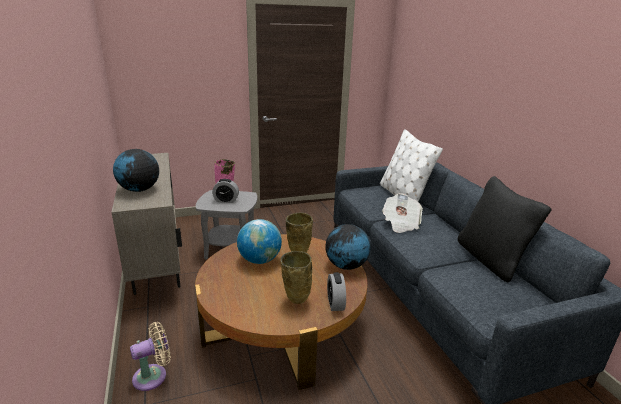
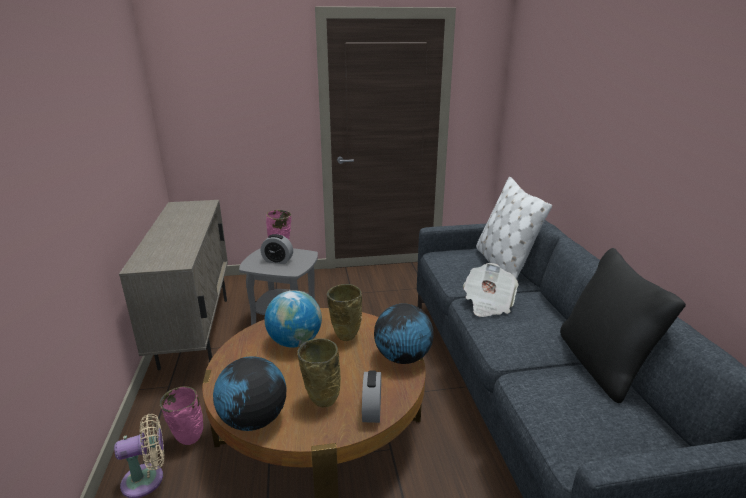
camera: 10 degrees right, 0 degrees up
(139, 190) = (163, 246): globe -> globe (253, 420)
(178, 345) = (188, 440): none -> pink vase

